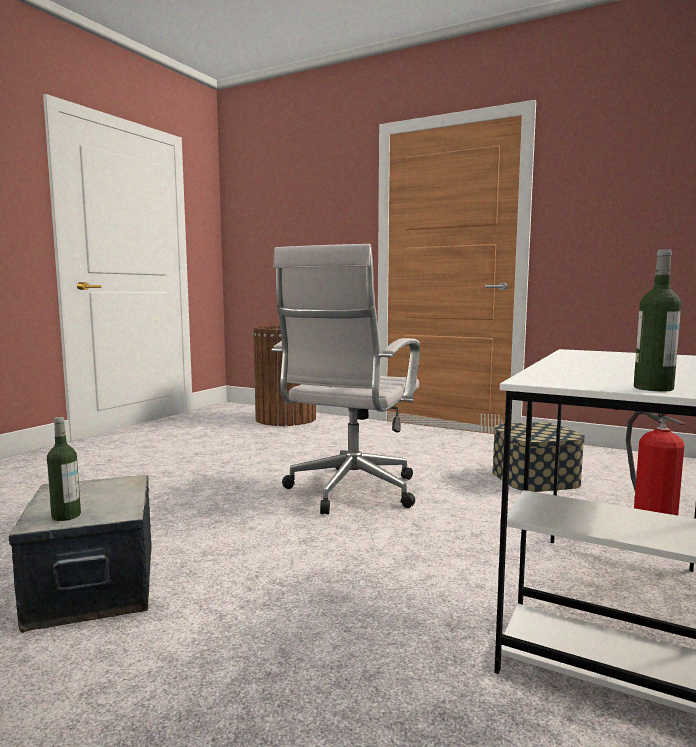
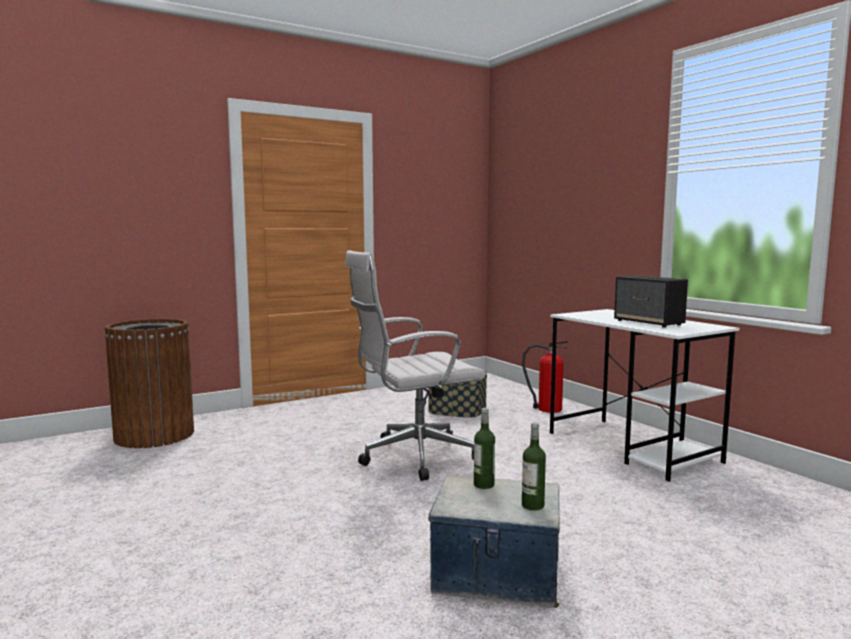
camera: 60 degrees left, 0 degrees up
(349, 492) = (413, 457): white office chair -> white office chair turned 105 degrees clockwise
(613, 370) = (649, 322): none -> speaker
(653, 388) = (704, 328): bottle -> bottle (484, 484)

